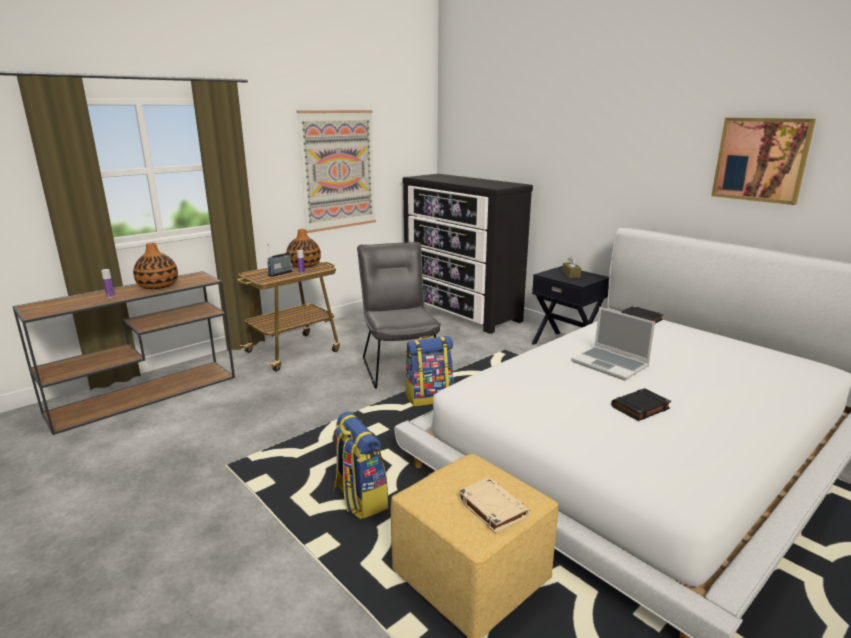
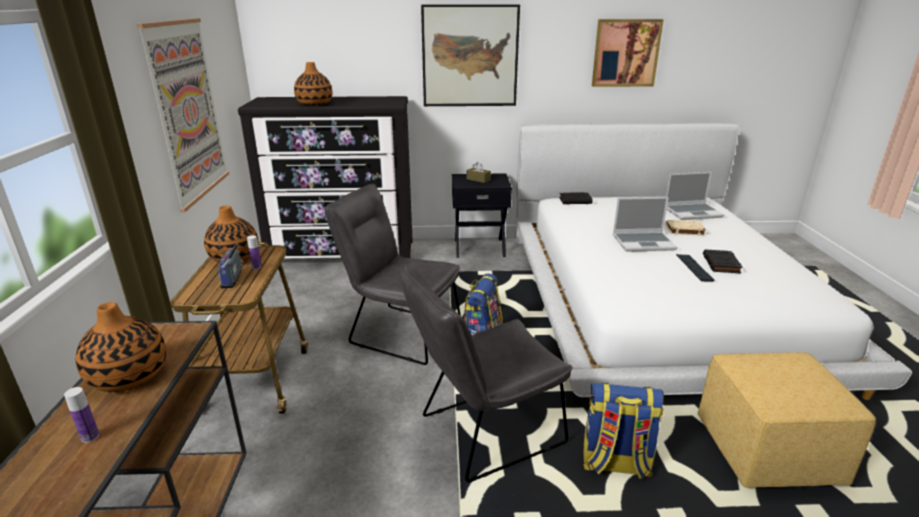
camera: 50 degrees left, 5 degrees up
(331, 435) = (483, 432): none -> grey chair
(449, 180) = (314, 104): none -> vase
(491, 508) = (811, 380): beige book -> beige book (684, 230)
(589, 152) = (470, 56): none -> picture
(601, 397) = (694, 268): none -> keyboard
(752, 368) = (693, 212): none -> laptop

